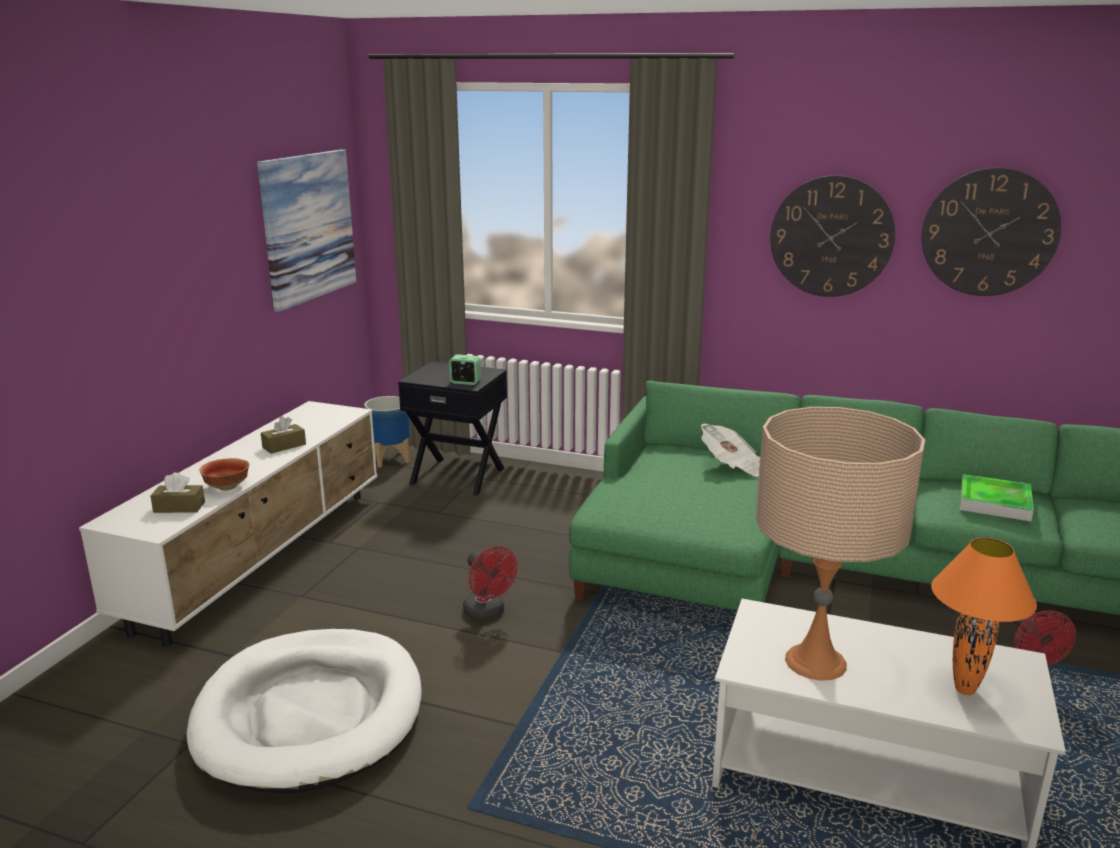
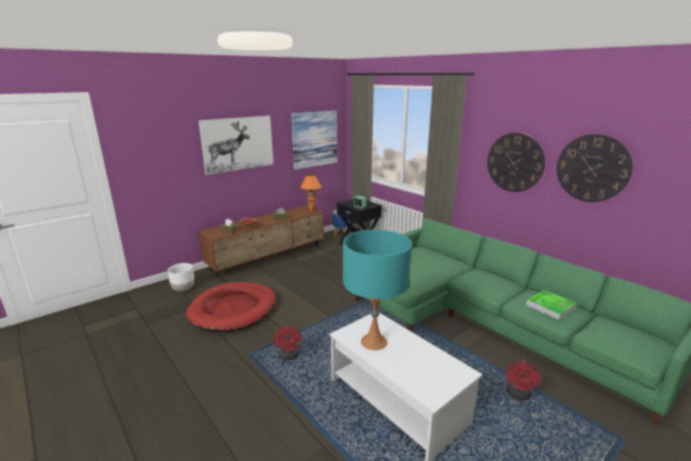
camera: 30 degrees right, 0 degrees up
(97, 709) = (183, 289): none -> white planter
(150, 256) = (238, 143): none -> picture
(262, 556) = (268, 257): white tv stand -> brown tv stand
(310, 714) = (233, 309): white dog bed -> red dog bed
(488, 613) = (318, 295): red fan -> red fan (289, 356)
(731, 466) = (439, 261): newspaper -> none
(815, 661) = (374, 341): beige table lamp -> turquoise table lamp
(964, 689) = (422, 373): orange table lamp -> orange table lamp (311, 210)

